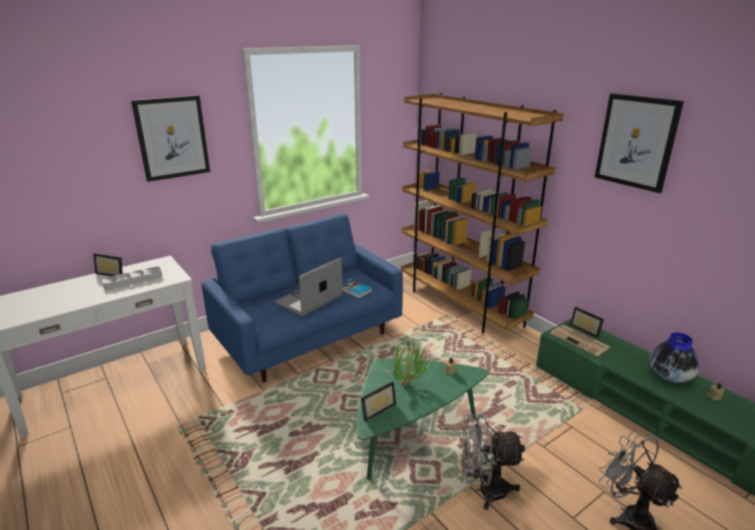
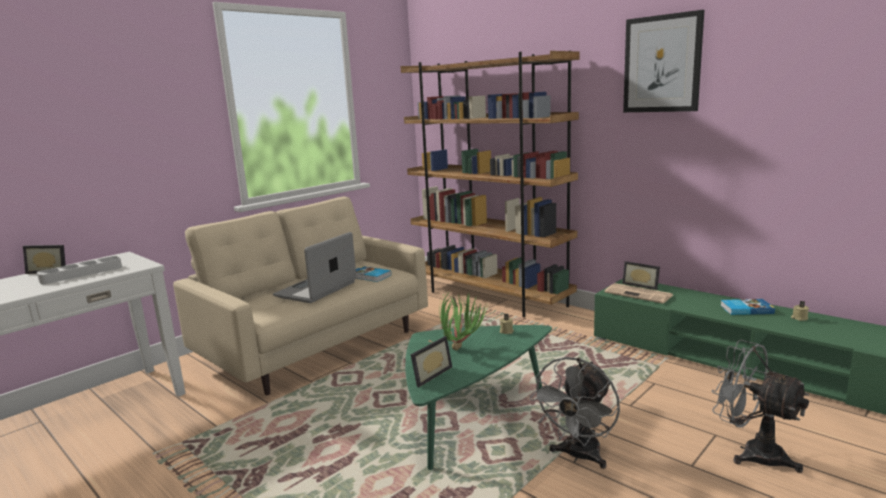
camera: 10 degrees left, 10 degrees down
(172, 138) = (129, 100): picture -> none
(309, 337) = (317, 346): blue sofa -> beige sofa
(485, 490) = (578, 456): grey fan -> grey fan turned 45 degrees counterclockwise
(669, 376) = (746, 309): vase -> book

